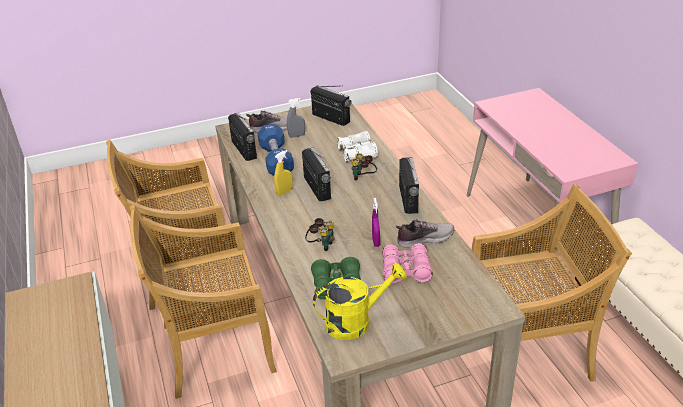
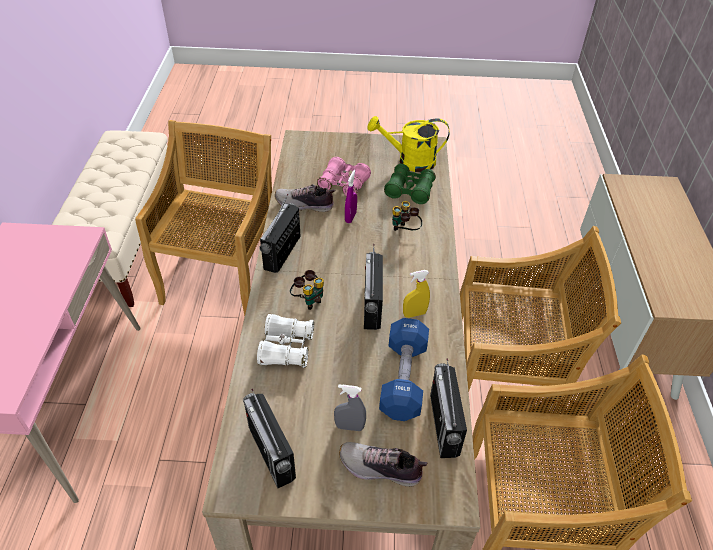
camera: 160 degrees left, 10 degrees up
(528, 349) = (222, 277): beige chair -> beige chair turned 90 degrees clockwise

